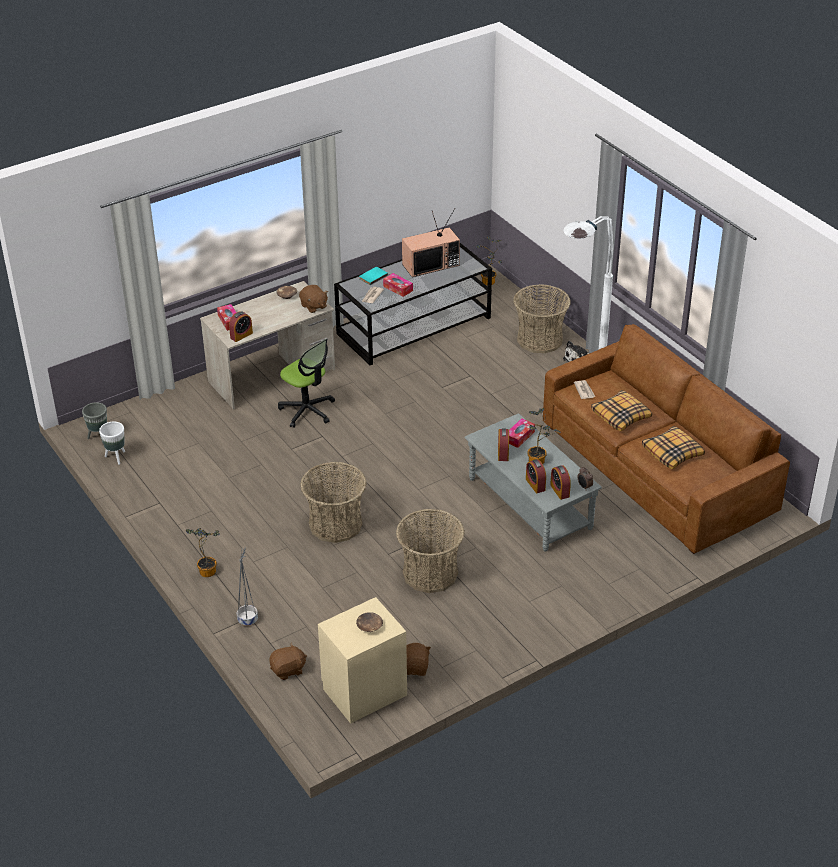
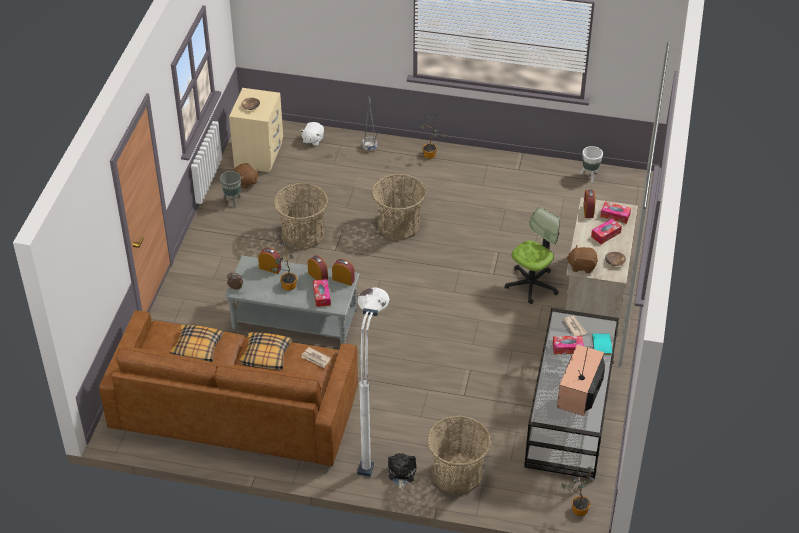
camera: 135 degrees right, 5 degrees up
(99, 438) = (621, 179): grey planter -> grey planter (233, 201)
(259, 314) = (605, 234): none -> tissue box
(288, 670) = (312, 140): brown plush toy -> white plush toy
(307, 410) = (531, 285): office chair -> office chair turned 135 degrees clockwise
(559, 491) = (249, 274): alarm clock -> alarm clock (343, 279)

